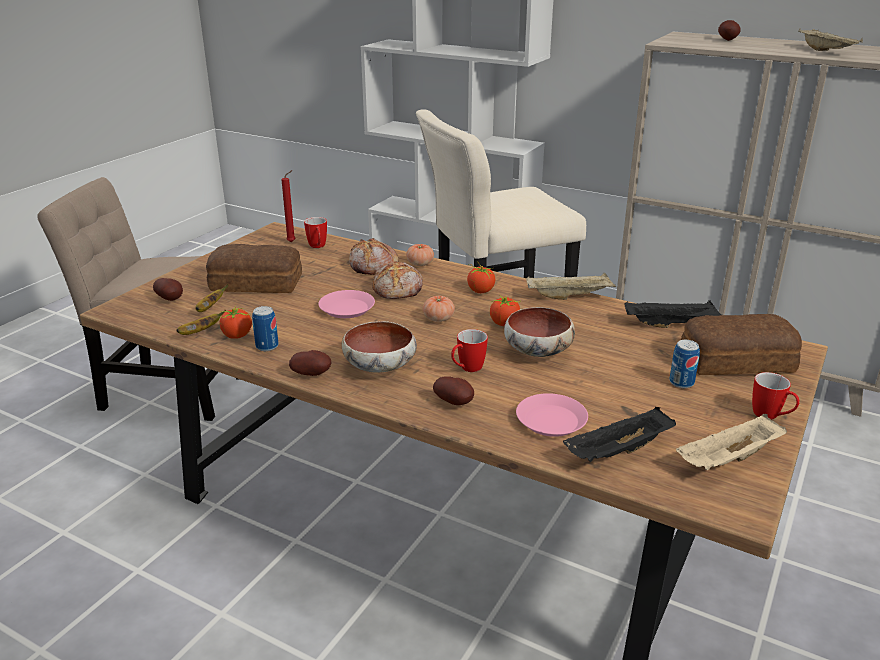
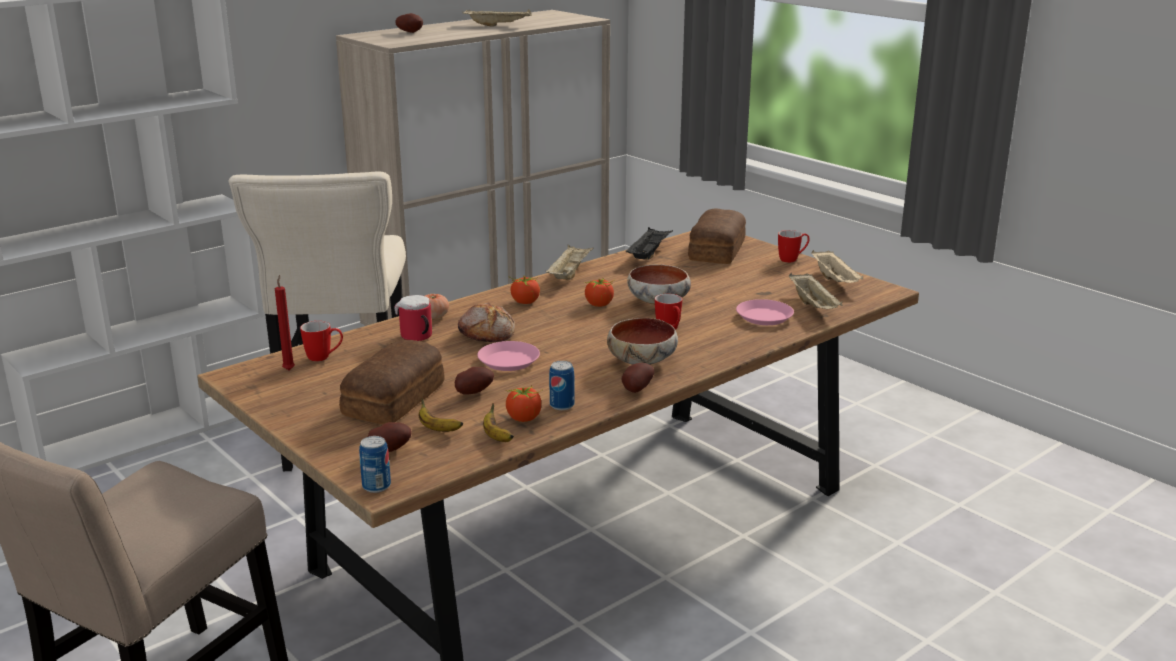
camera: 70 degrees left, 5 degrees down
(373, 267) = (417, 337): bread -> mug
(438, 318) = (567, 326): tomato -> none
(455, 403) = (720, 342): potato -> potato (473, 393)
(618, 452) = (814, 306): black tray -> beige tray
(681, 382) = (736, 271): can -> can (376, 486)

